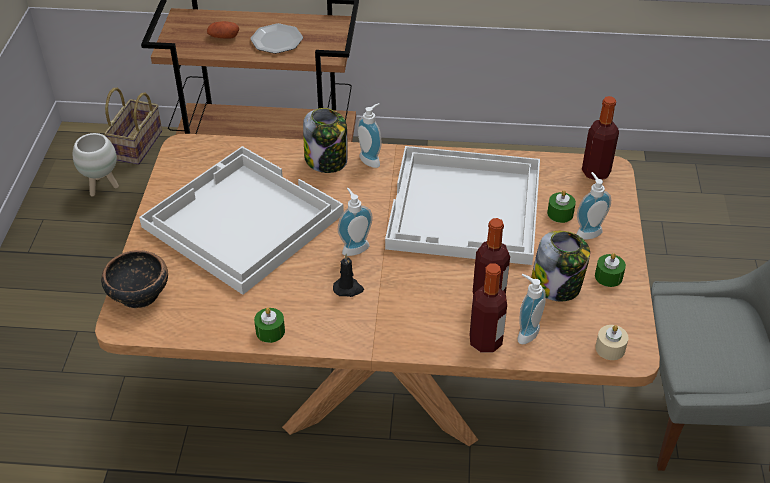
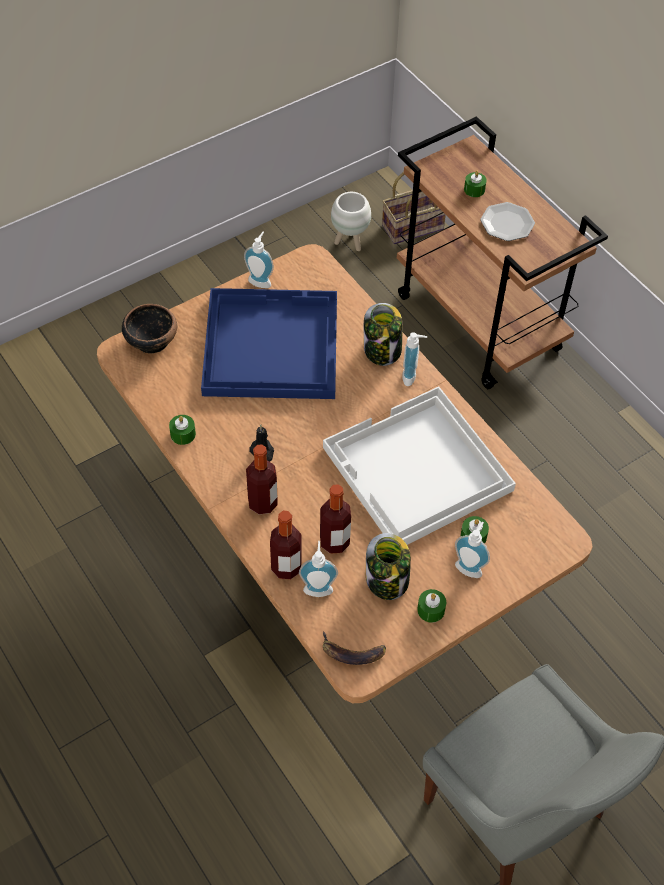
camera: 50 degrees right, 10 degrees up
(223, 37) = (474, 190): potato -> green candle
(241, 221) = (270, 345): white tray -> blue tray
(354, 247) = (307, 428): soap dispenser -> soap dispenser (261, 280)
(596, 172) = (551, 533): bottle -> bottle (262, 503)
(610, 348) = (351, 653): beige candle -> banana

